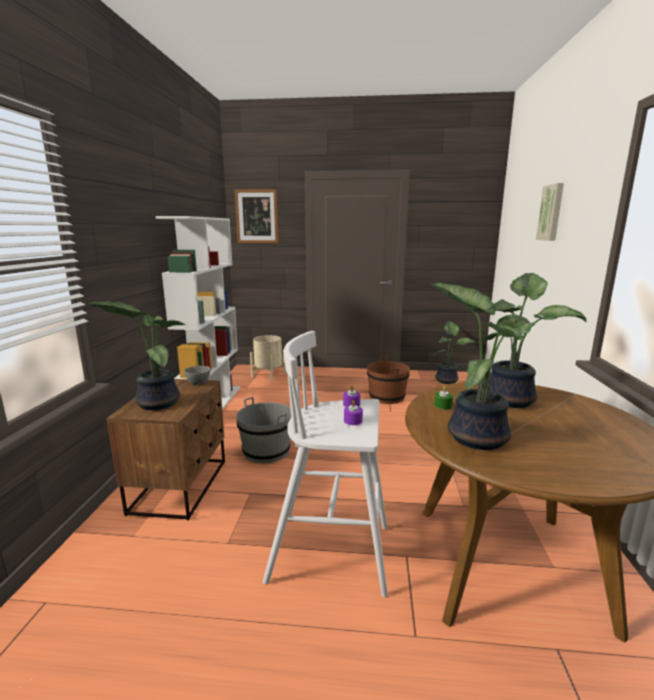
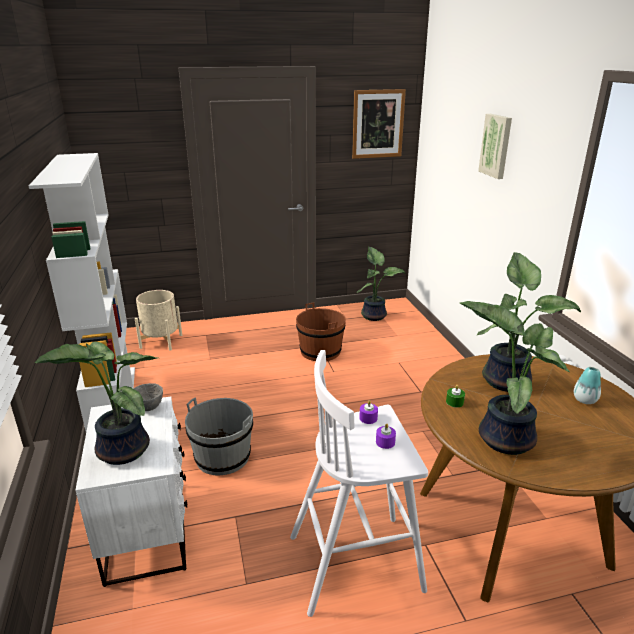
camera: 20 degrees left, 10 degrees up
(181, 486) = (148, 529): brown nightstand -> white nightstand
(256, 216) = (114, 131): picture -> picture (378, 124)
(593, 424) = (584, 400): none -> vase

